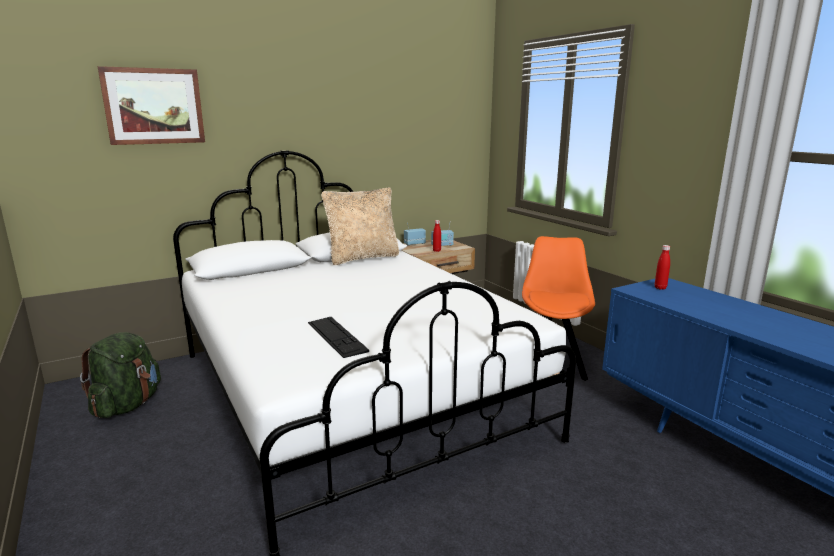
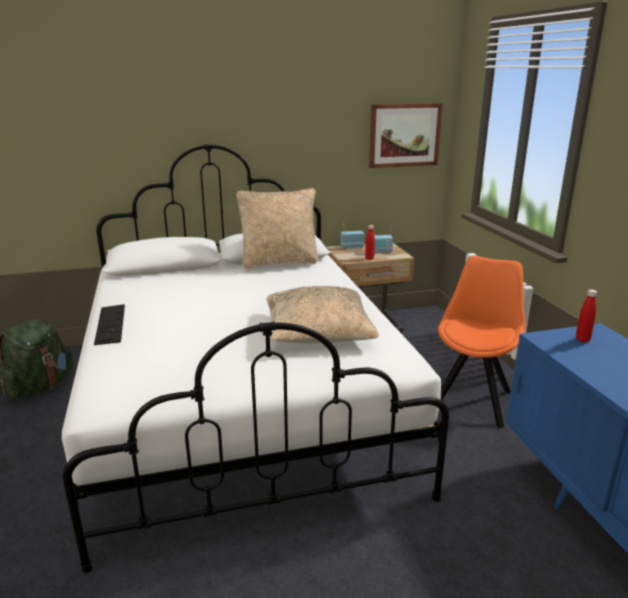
camera: 15 degrees right, 5 degrees up
(154, 106) = (77, 99): picture -> picture (404, 135)
(336, 336) = (187, 357): keyboard -> keyboard (110, 324)
(440, 304) = (318, 330): none -> beige pillow

